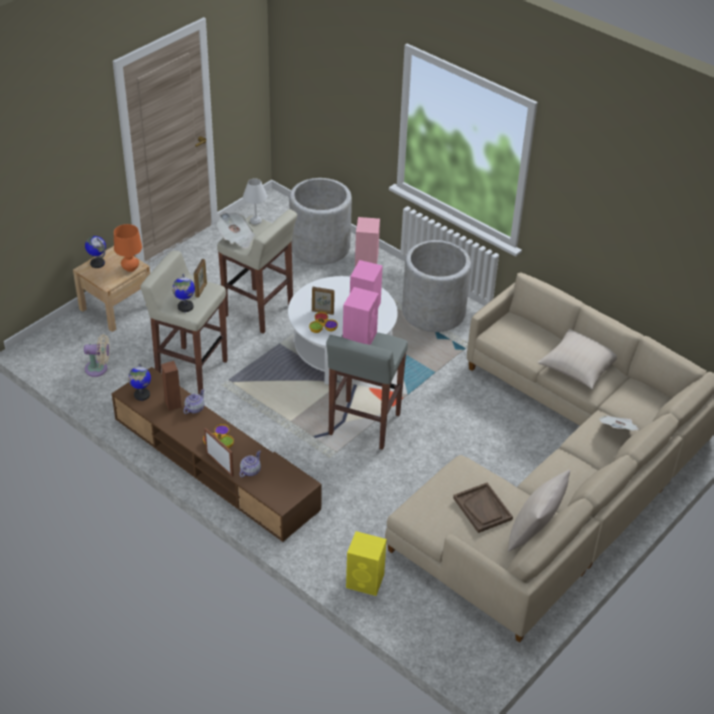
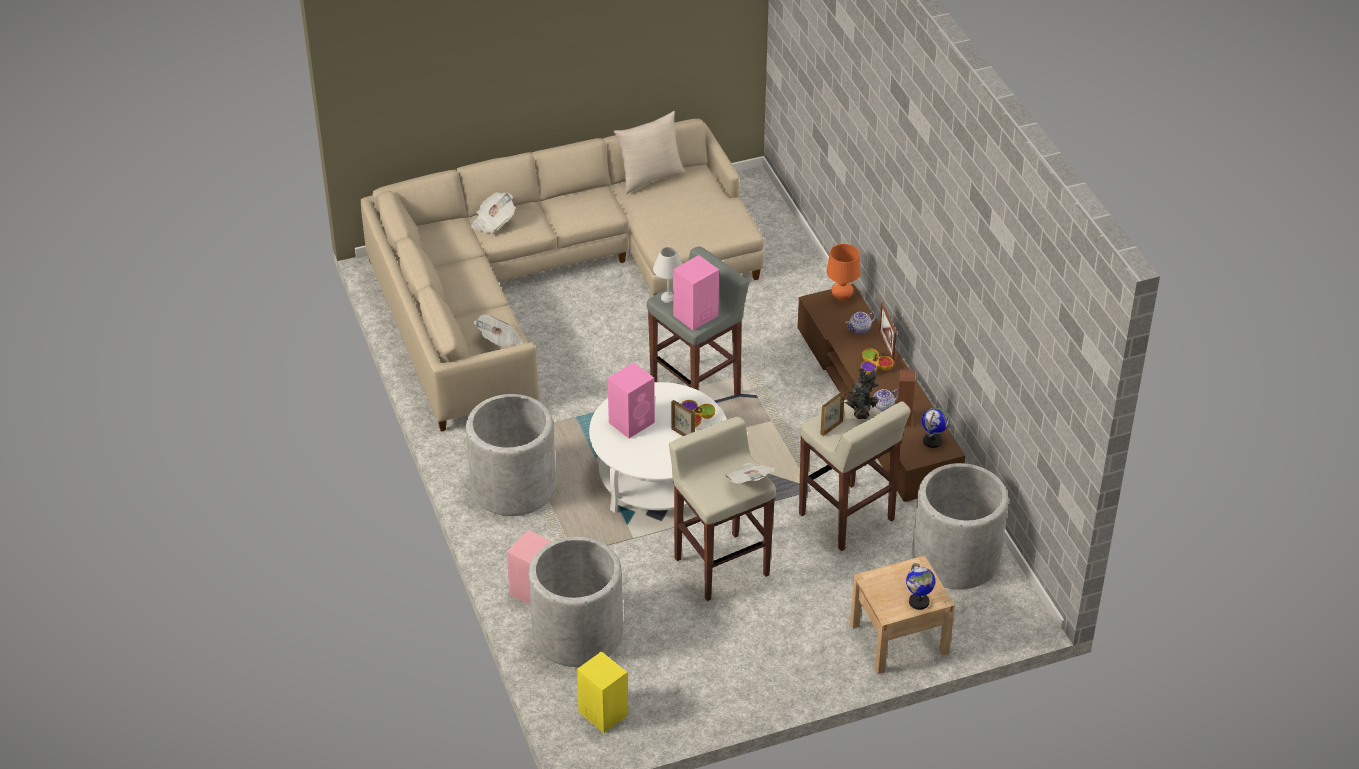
camera: 150 degrees left, 0 degrees up
(98, 369) = (955, 558): beige fan -> grey planter
(130, 268) = (879, 578): orange table lamp -> orange table lamp (841, 297)
(185, 307) = (860, 413): globe -> potted plant
(255, 221) = (709, 500): white table lamp -> white table lamp (669, 298)
(366, 581) = (795, 264): yellow speaker -> yellow speaker (602, 713)
(482, 509) = (679, 205): brown tray -> none
(511, 336) = (500, 341): none -> newspaper
(578, 367) = (465, 287): beige pillow -> none

